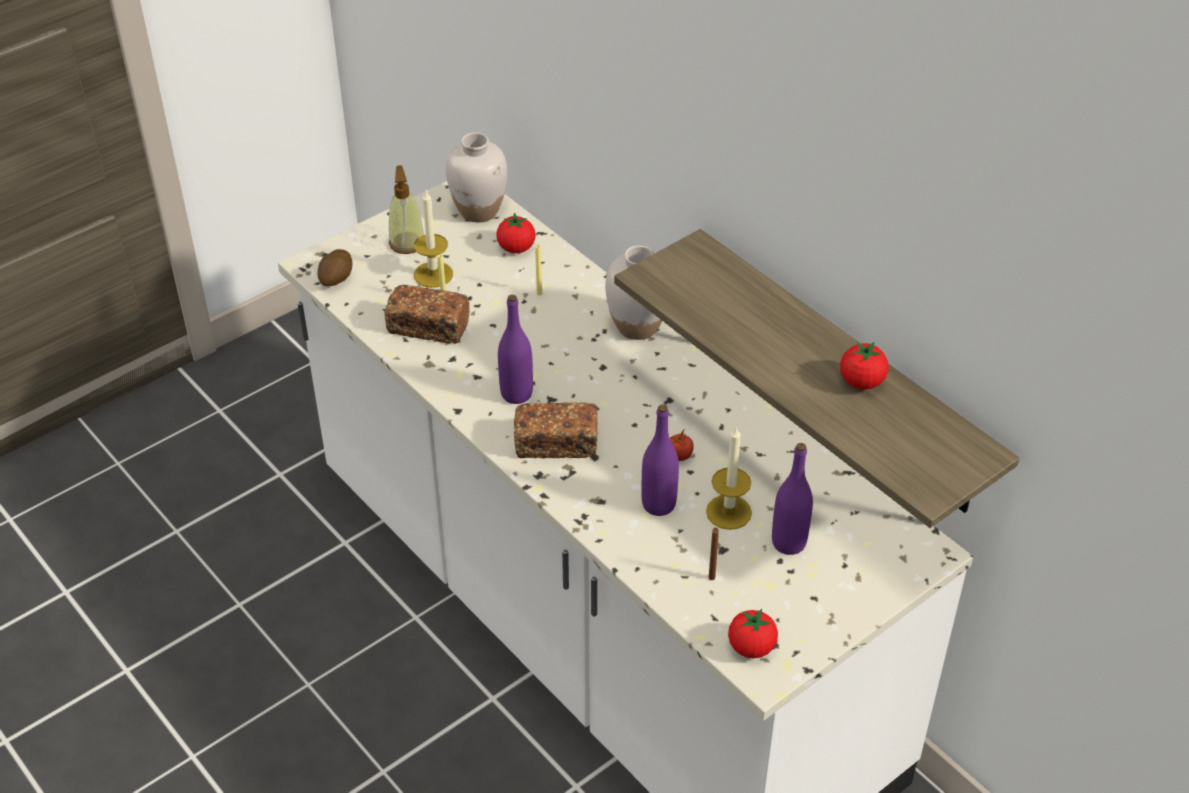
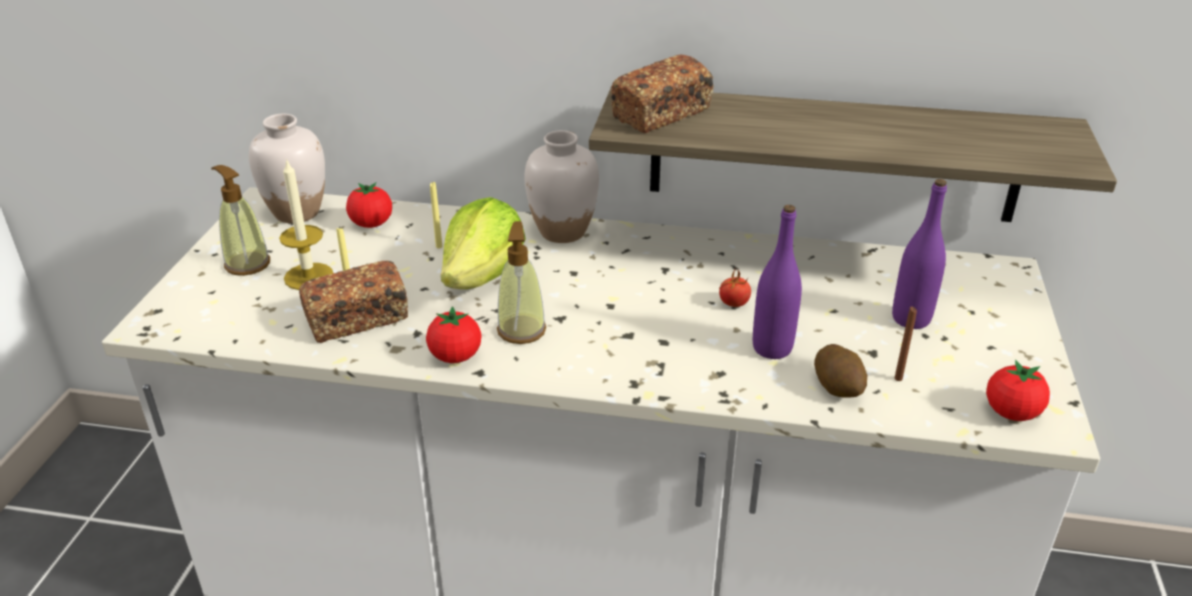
camera: 40 degrees left, 10 degrees down
(336, 279) = (197, 325): potato -> potato (838, 387)
(516, 394) = (521, 330): purple bottle -> soap dispenser
(540, 336) = (484, 276): none -> lettuce
(556, 444) = (615, 350): bread -> bread (661, 114)
(728, 512) = (834, 323): candle -> none
(861, 382) = (905, 122): tomato -> tomato (455, 356)

